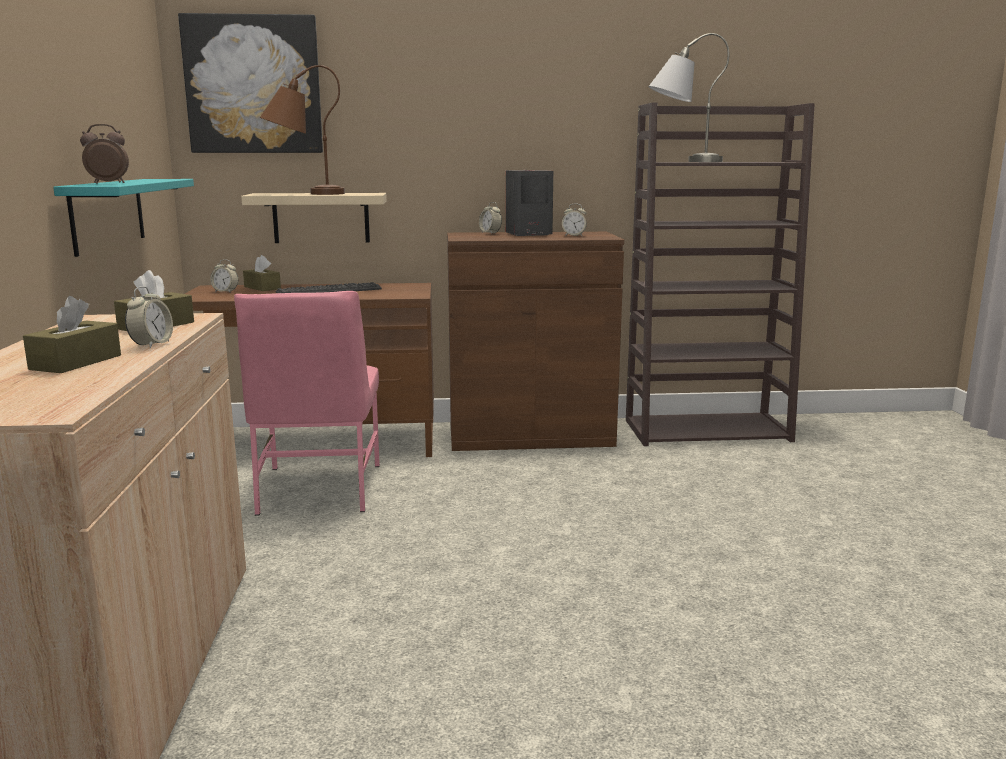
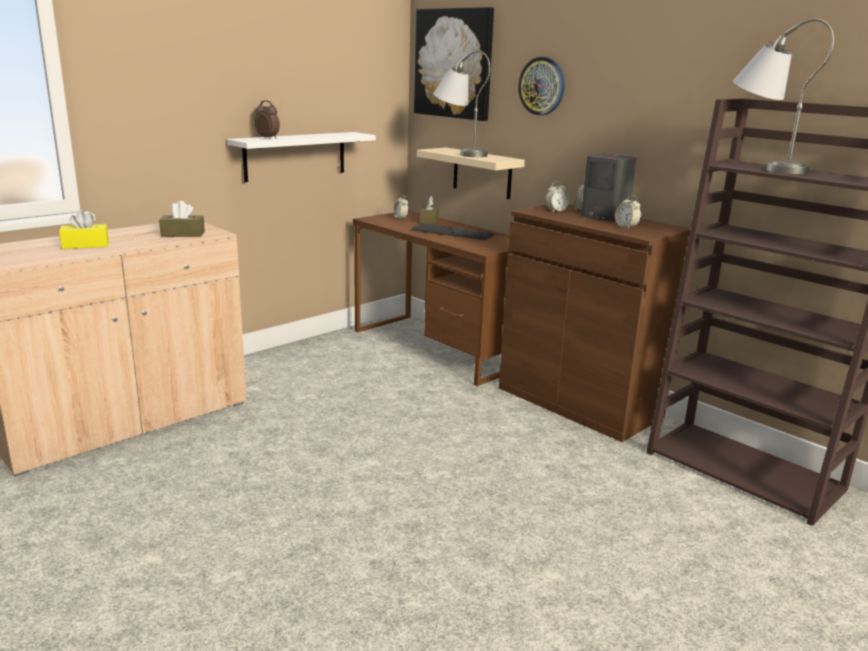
camera: 50 degrees right, 5 degrees up
(76, 362) = (85, 245): brown tissue box -> yellow tissue box
(108, 214) = (295, 156): turquoise shelf -> white shelf
(152, 345) = (136, 244): alarm clock -> alarm clock (556, 211)
(303, 194) = (459, 153): brown table lamp -> grey table lamp
(317, 489) = (373, 375): pink chair -> none
(400, 106) = (542, 86): none -> wall clock

